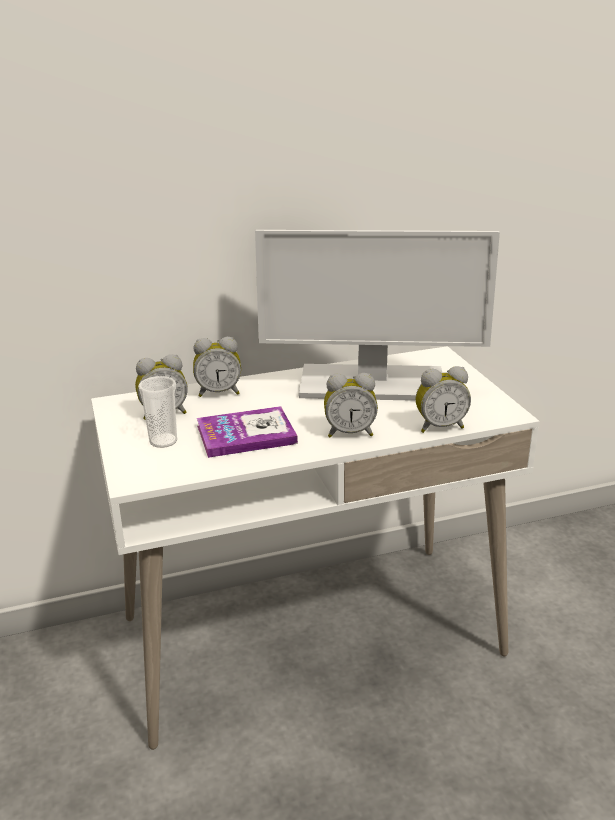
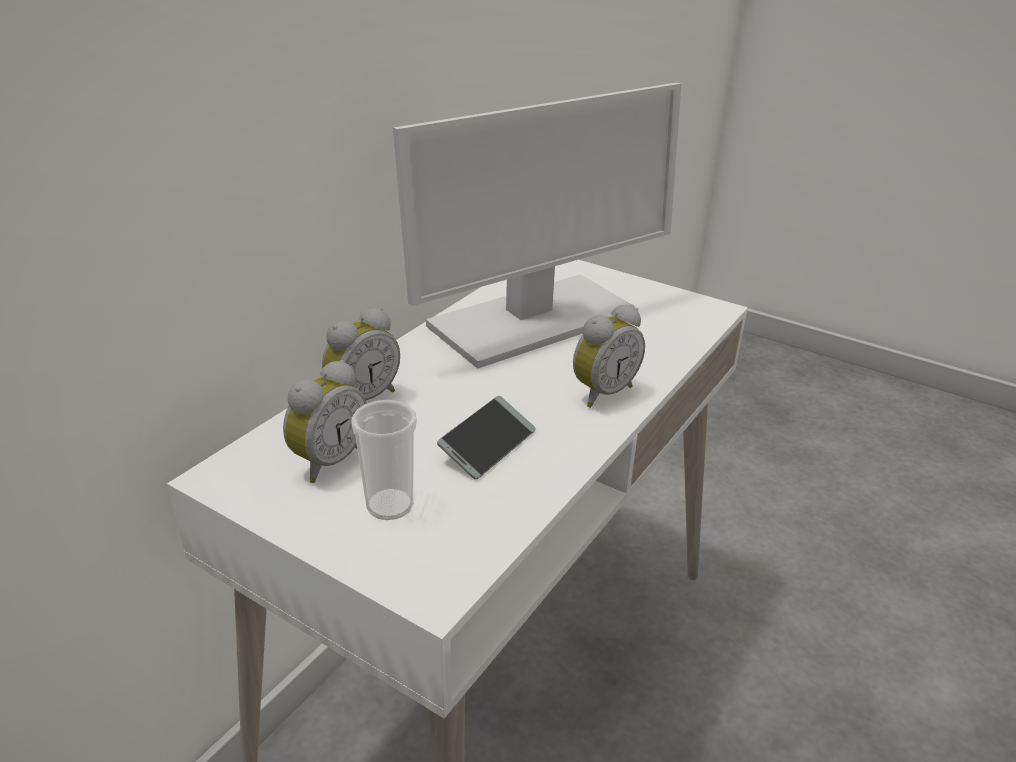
camera: 40 degrees left, 5 degrees up
(246, 434) = (487, 445): book -> phone
(439, 426) = (676, 348): alarm clock -> none

